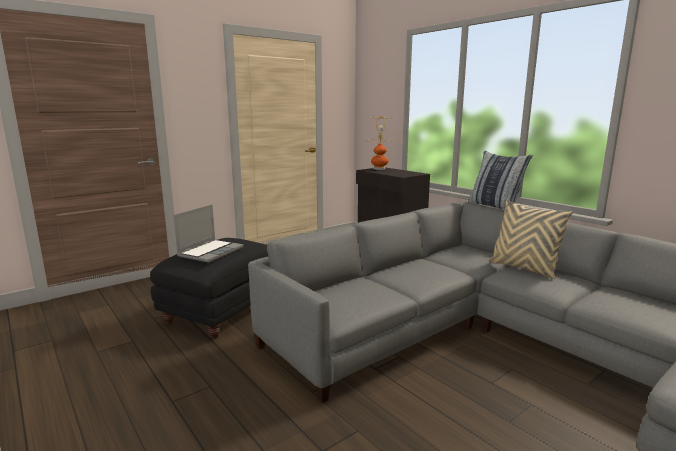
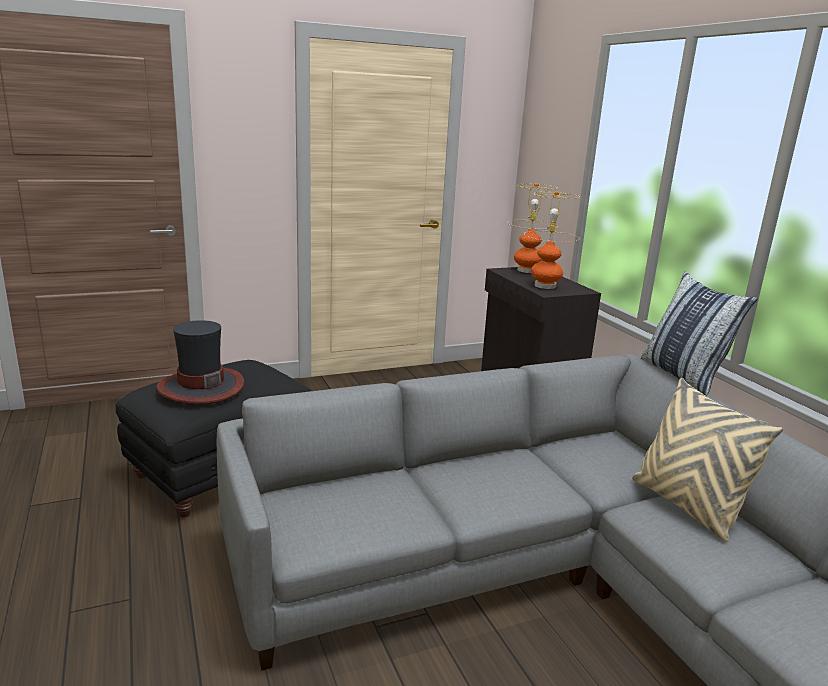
camera: 15 degrees right, 5 degrees up
(211, 252) = (201, 387): laptop -> hat
(397, 173) = (544, 286): none -> table lamp

